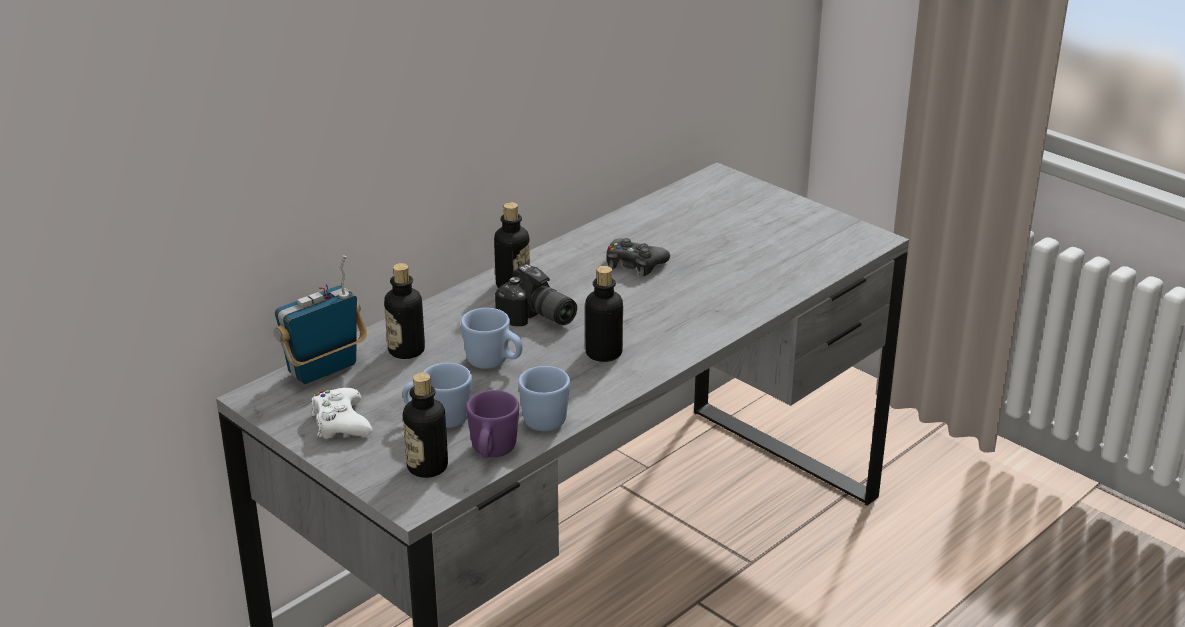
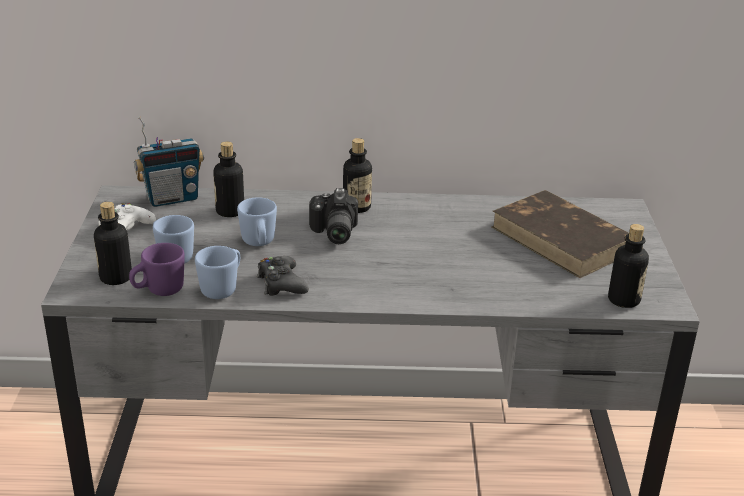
camera: 45 degrees right, 0 degrees up
(323, 370) = (172, 198): radio -> radio turned 150 degrees clockwise
(603, 353) = (329, 273): bottle -> bottle (623, 300)
(634, 264) = (454, 233): black game controller -> black game controller (281, 283)
(722, 225) = (563, 239): none -> brown book

